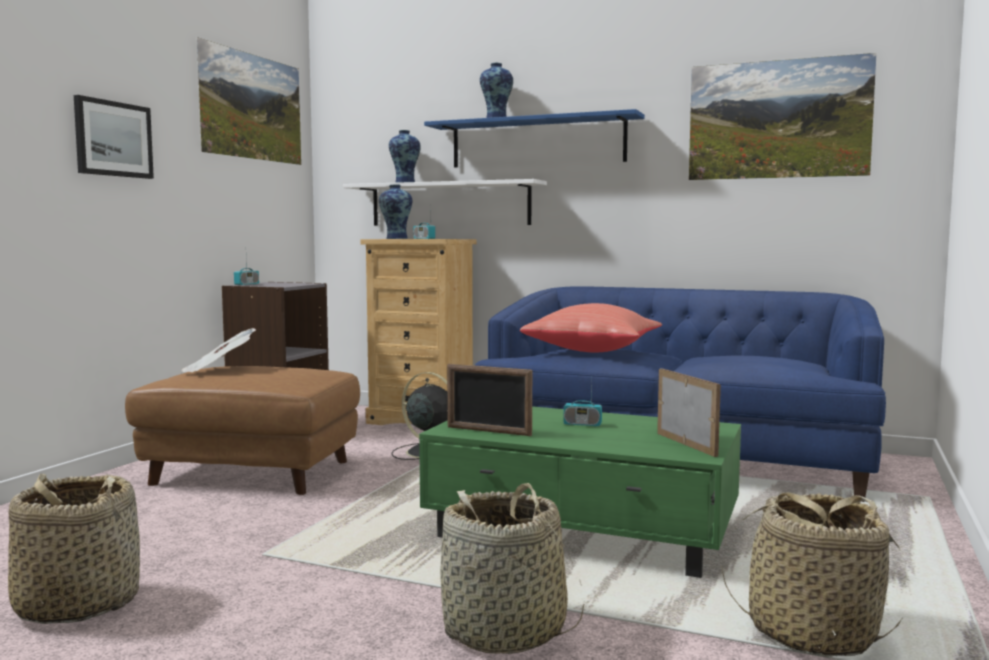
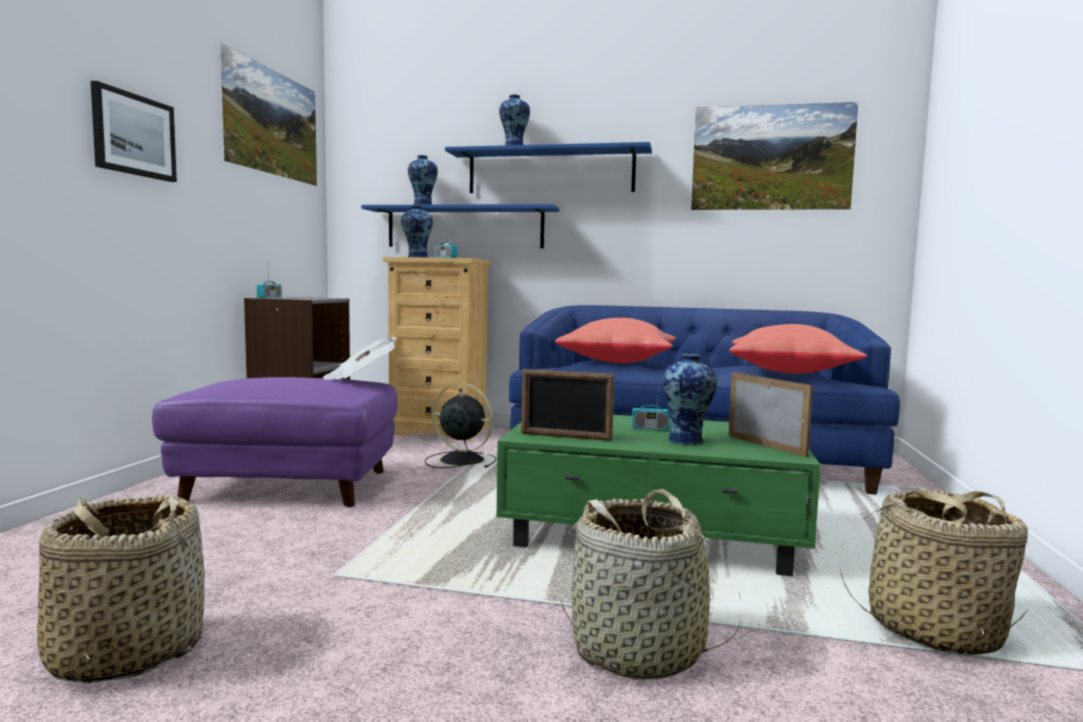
camera: 10 degrees left, 0 degrees up
(218, 370) = (252, 381): newspaper -> newspaper (360, 377)
(253, 472) = (289, 485): brown ottoman -> purple ottoman
(449, 204) = (464, 228): white shelf -> blue shelf
(608, 437) = (686, 440): none -> vase
(772, 364) = (789, 372): none -> red pillow

